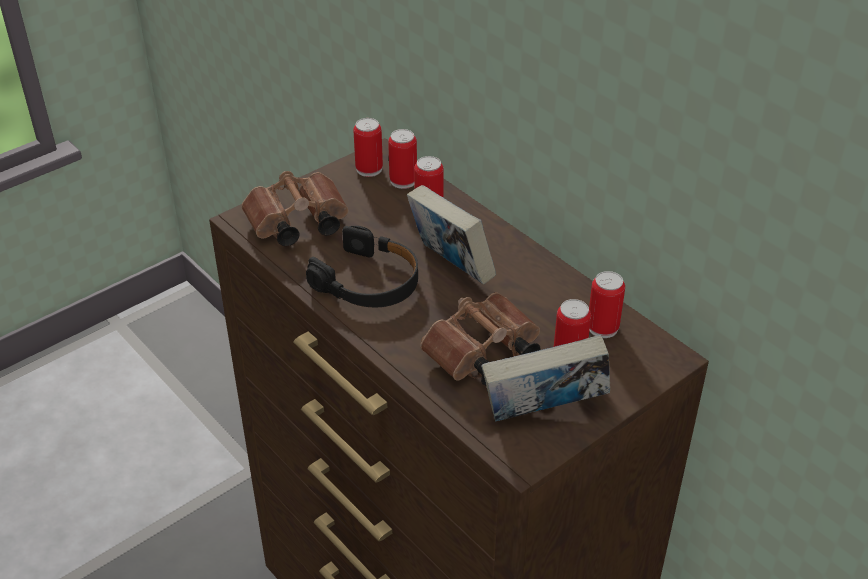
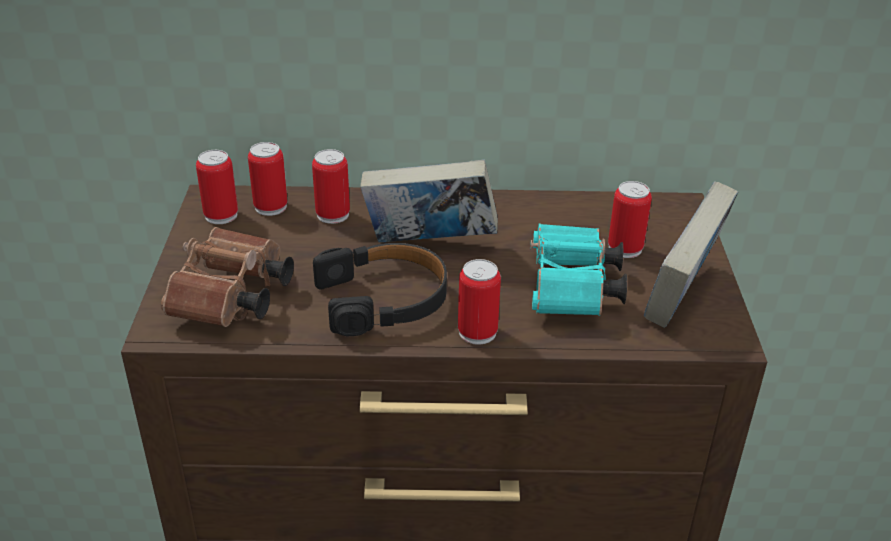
camera: 50 degrees left, 5 degrees down
(481, 357) = (571, 292): brown binoculars -> turquoise binoculars
(602, 327) = (609, 215): can -> can (477, 332)

